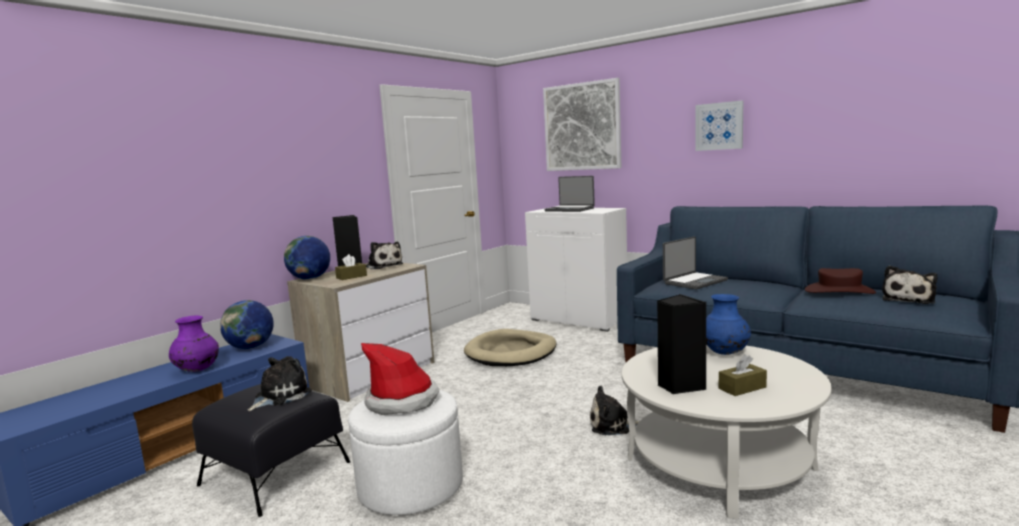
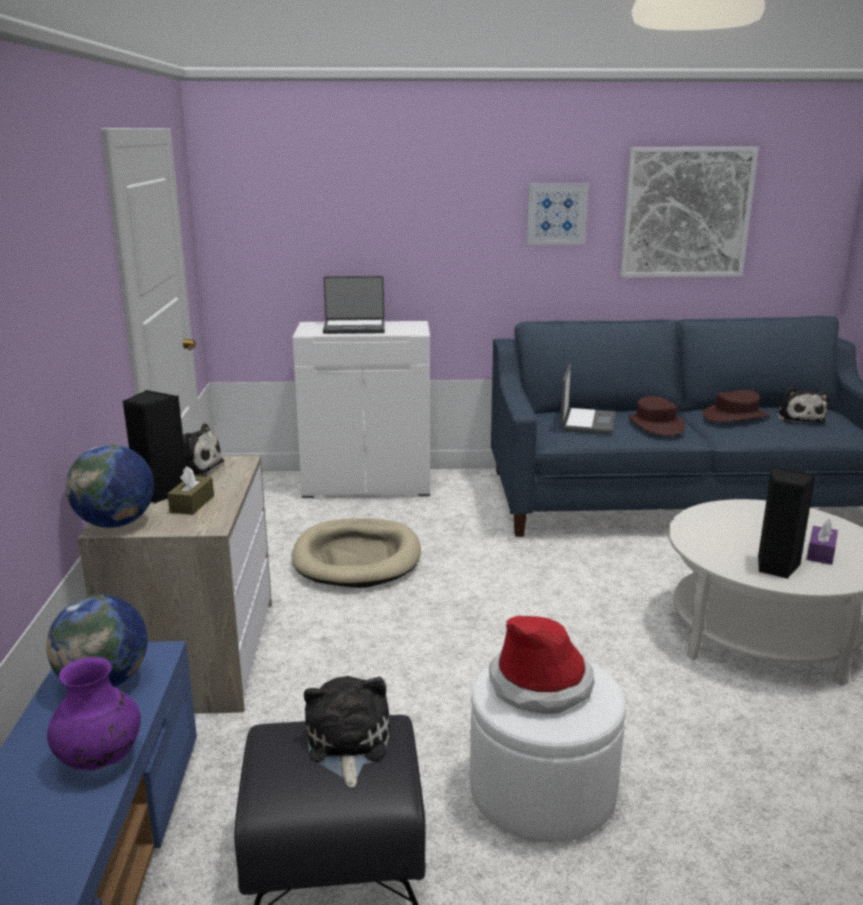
camera: 40 degrees left, 10 degrees up
(582, 127) = (353, 199): picture -> picture (686, 213)
(612, 425) = (622, 624): plush toy -> none
(724, 353) = (739, 514): blue vase -> none
(742, 388) = (820, 553): brown tissue box -> purple tissue box
(748, 288) = (655, 425): none -> brown hat

